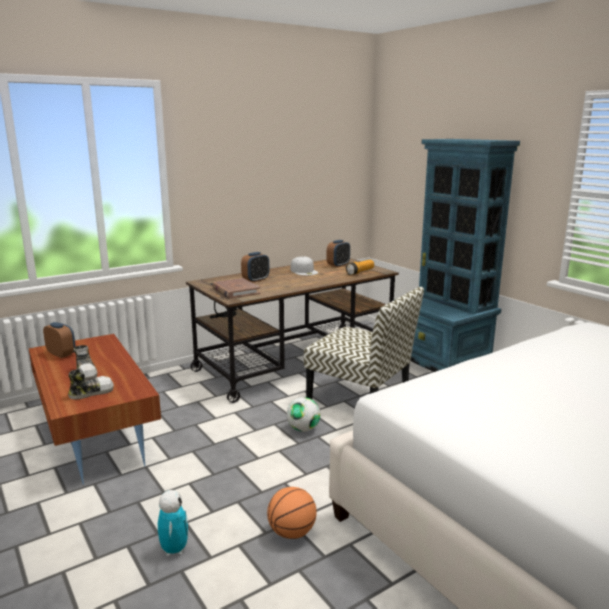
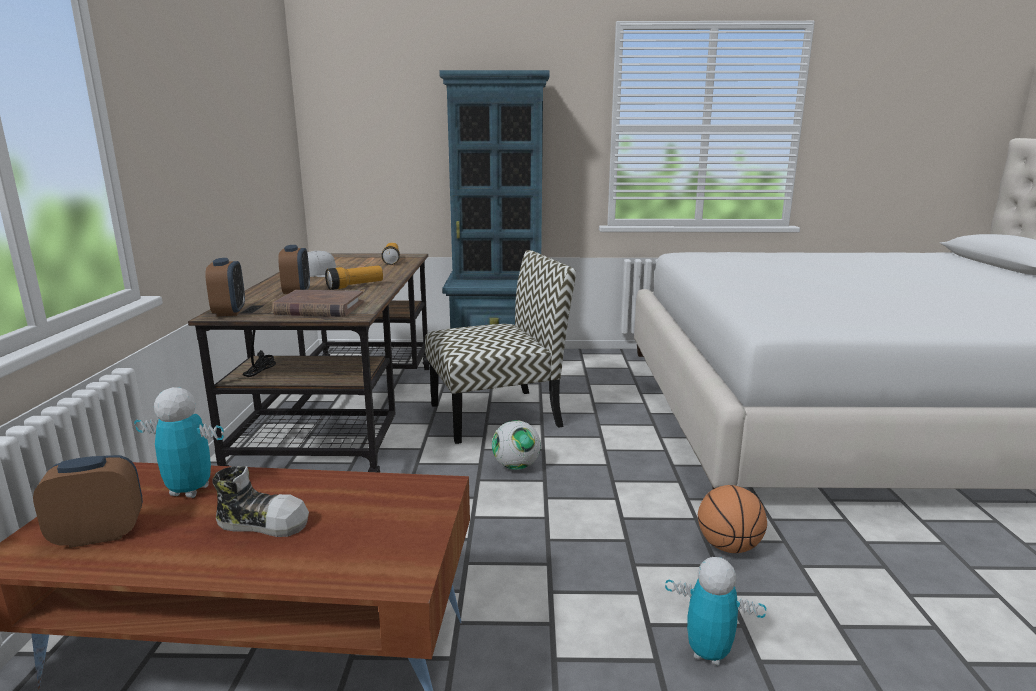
camera: 55 degrees left, 0 degrees up
(91, 392) = (367, 534): shoe -> none
(101, 353) = (189, 491): none -> toy robot
(288, 283) = (355, 286): none -> flashlight
(338, 265) = (341, 261): alarm clock -> alarm clock (229, 312)

